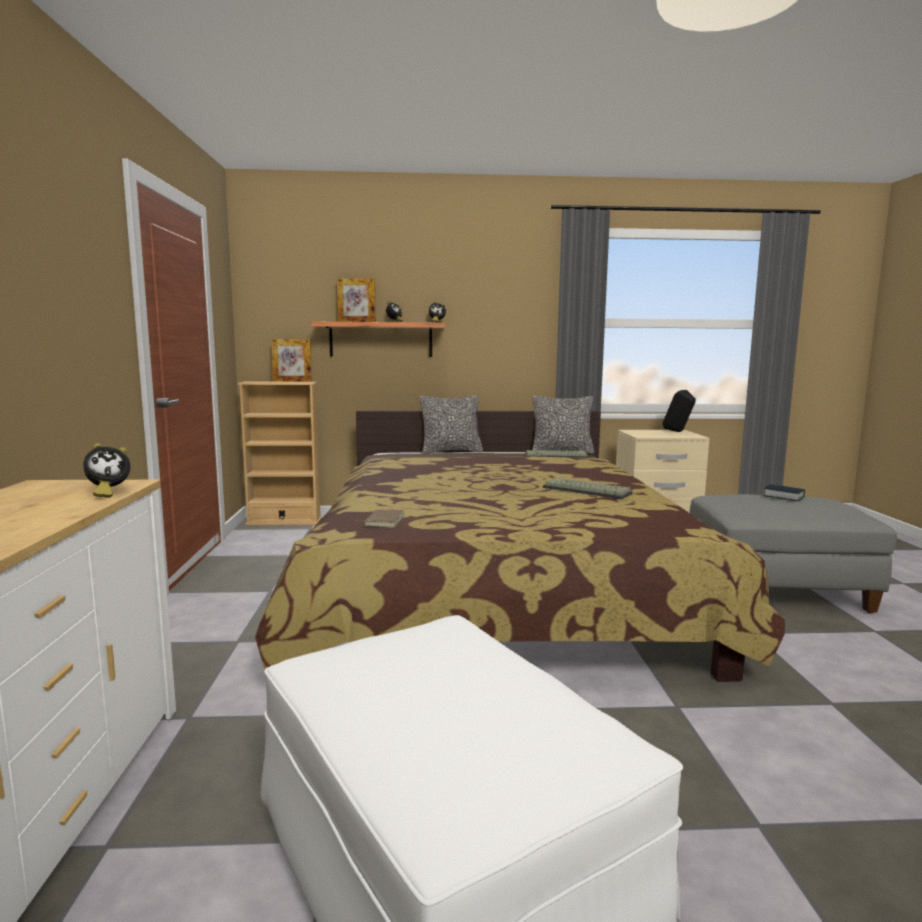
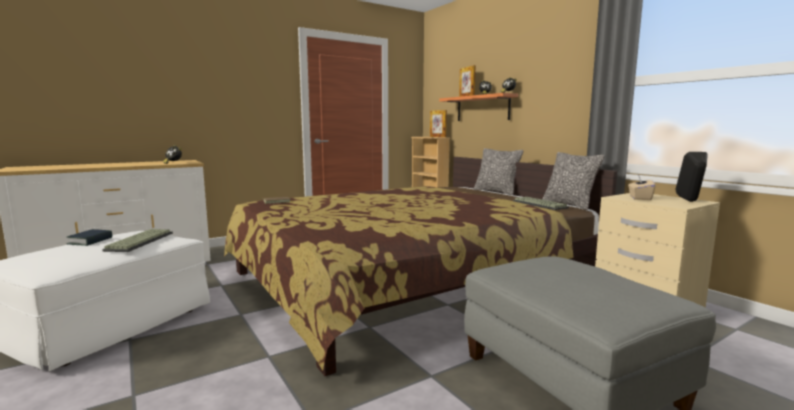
camera: 60 degrees right, 0 degrees up
(585, 490) = (405, 215): keyboard -> keyboard (139, 241)
(652, 434) = (639, 198): none -> beige tissue box
(783, 496) = (605, 277): book -> book (90, 241)

